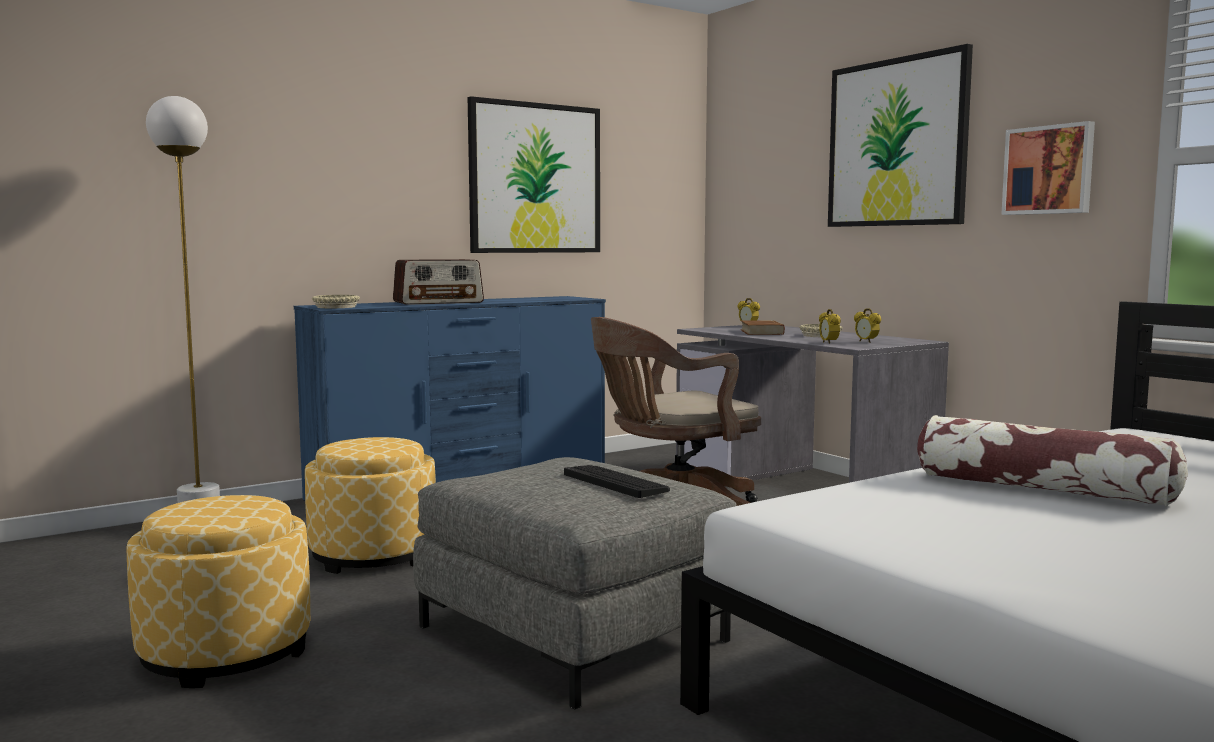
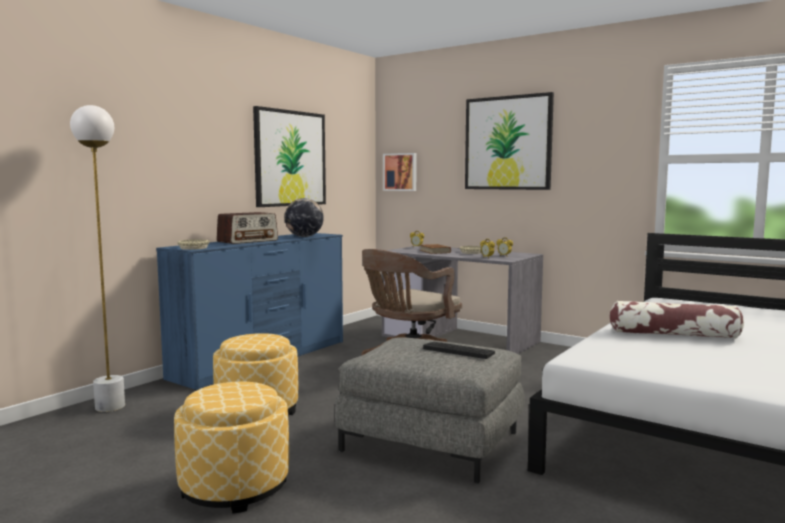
camera: 20 degrees left, 0 degrees up
(537, 300) = (304, 237): none -> globe
(1049, 170) = (599, 162): picture -> picture (400, 172)

